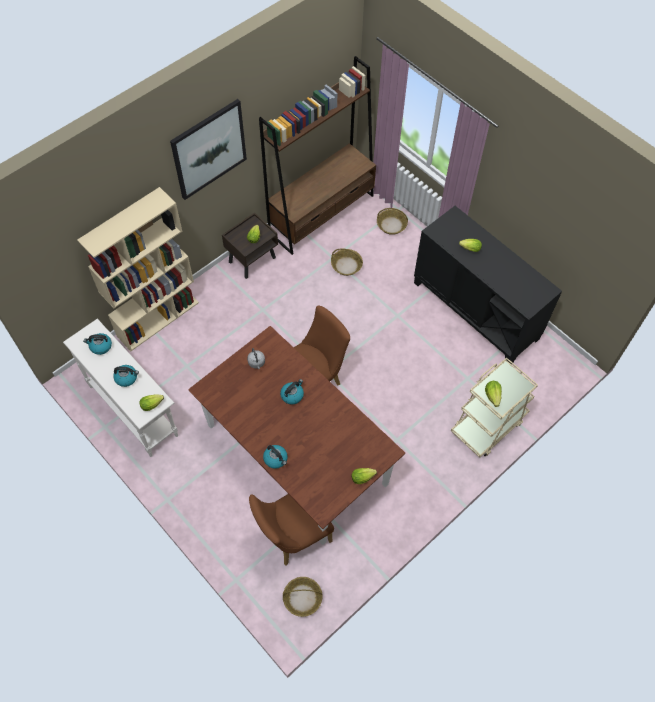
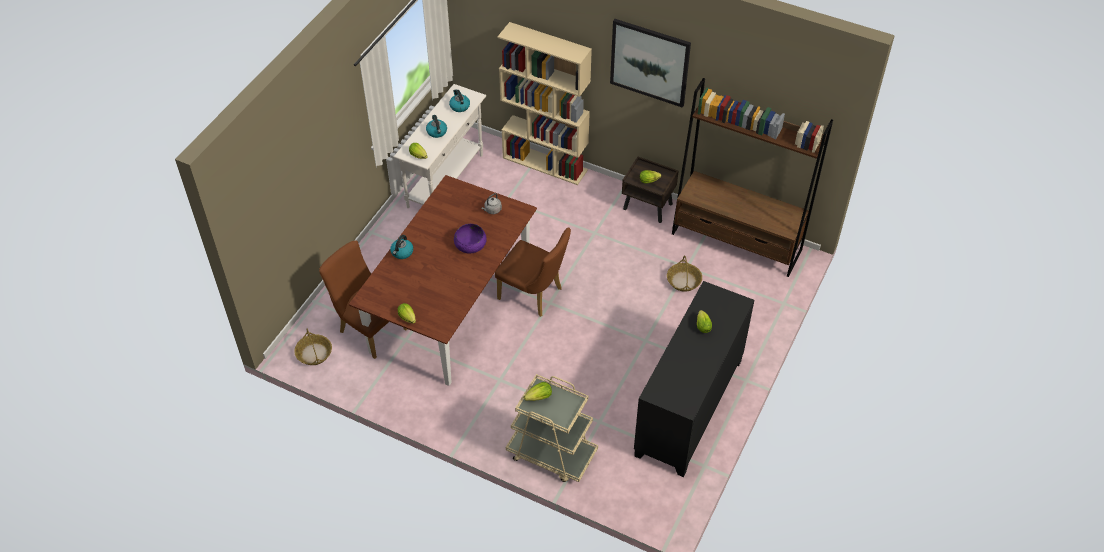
camera: 70 degrees right, 10 degrees down
(292, 395) = (470, 244): kettle -> purple bowl
(391, 225) = (759, 303): basket -> none

